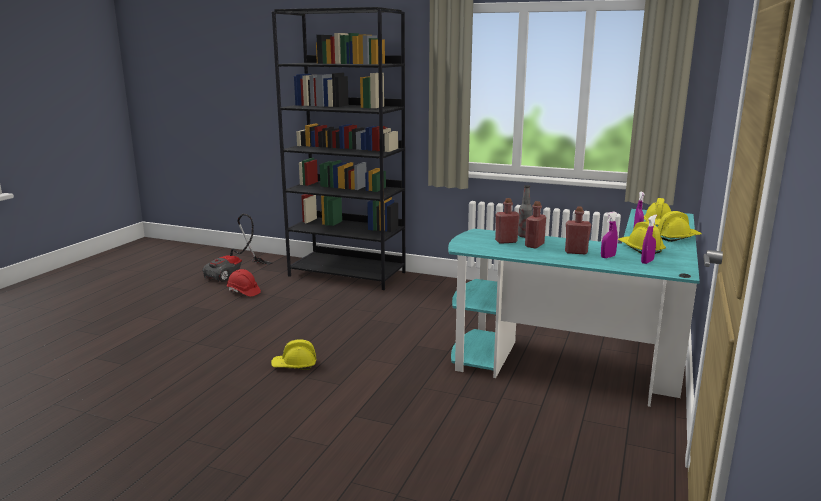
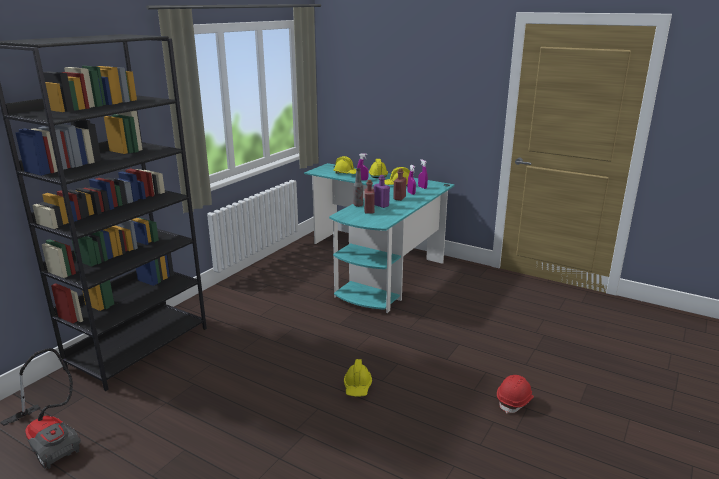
camera: 80 degrees left, 5 degrees up
(243, 292) = (134, 428): red hard hat -> red hard hat (515, 401)
(534, 245) = (381, 205): red bottle -> purple bottle

